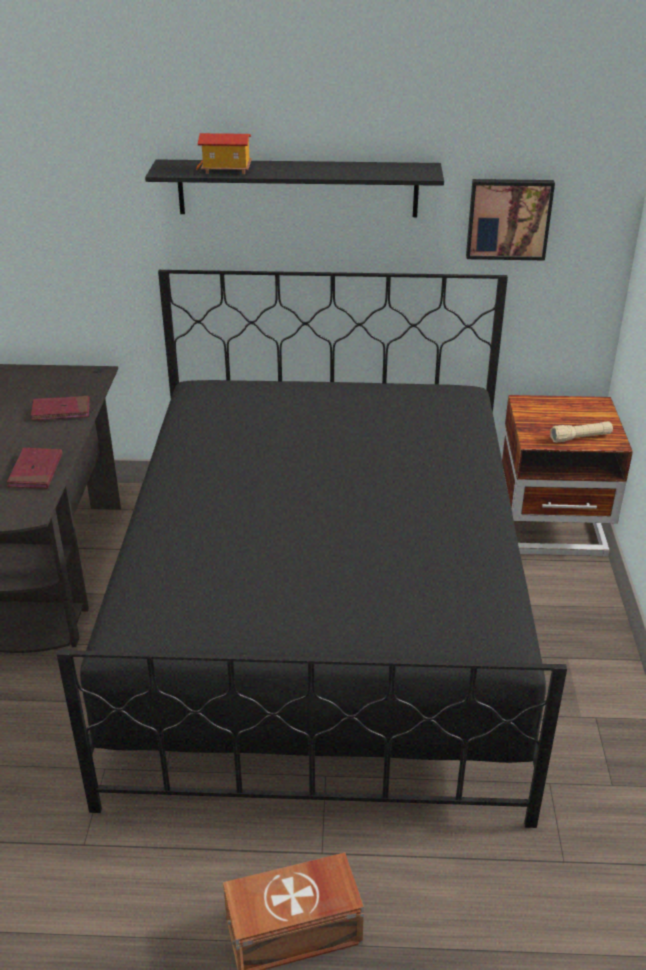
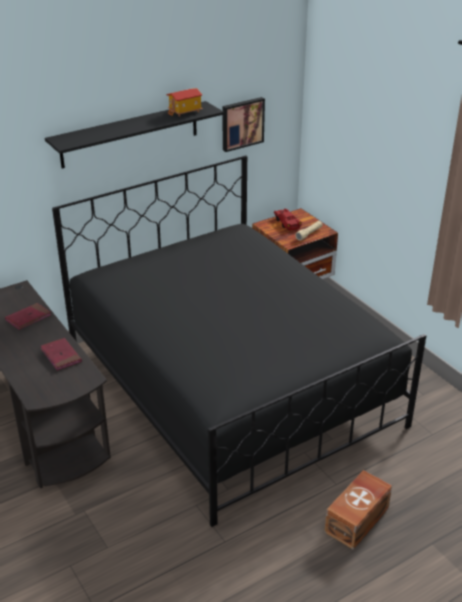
camera: 35 degrees left, 0 degrees up
(226, 170) = (99, 134): toy house -> toy house (185, 112)
(563, 410) = (287, 223): none -> red toy car

